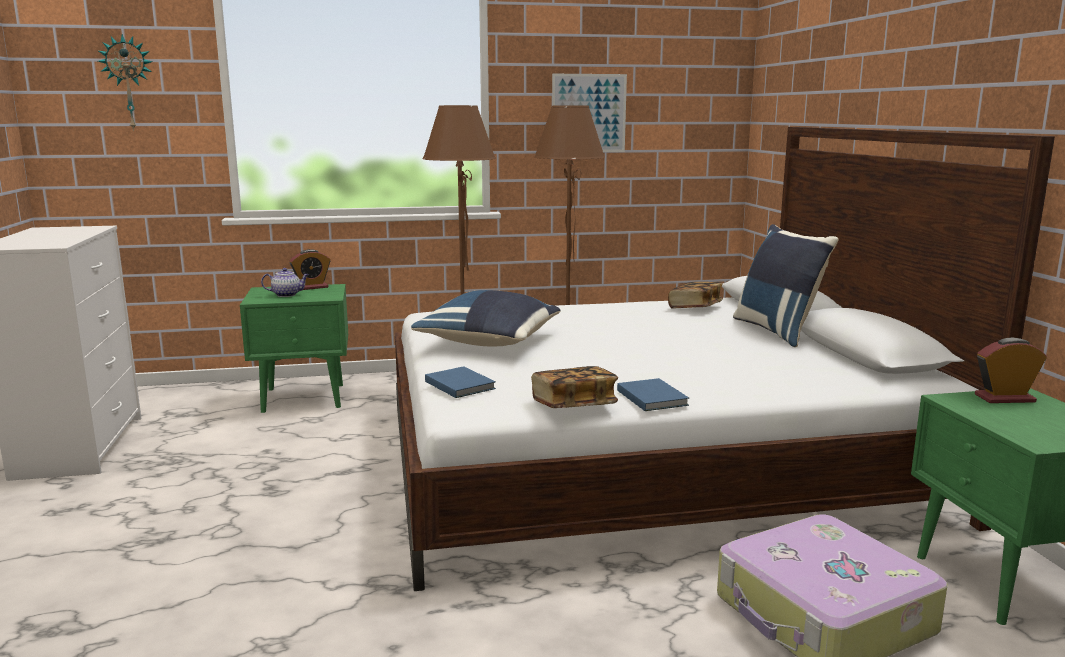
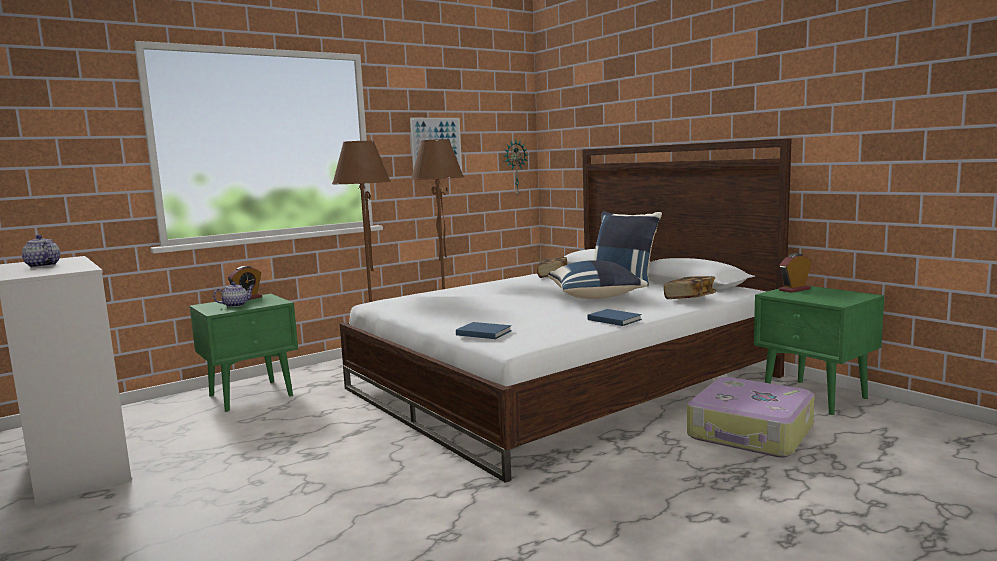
camera: 25 degrees left, 5 degrees down
(46, 235) = (42, 266): none -> teapot
(129, 83) = (55, 128): wall clock -> wall clock (515, 168)
(490, 343) = (456, 310): blue pillow -> blue pillow (595, 297)
(573, 405) = (576, 330): book -> book (690, 299)

